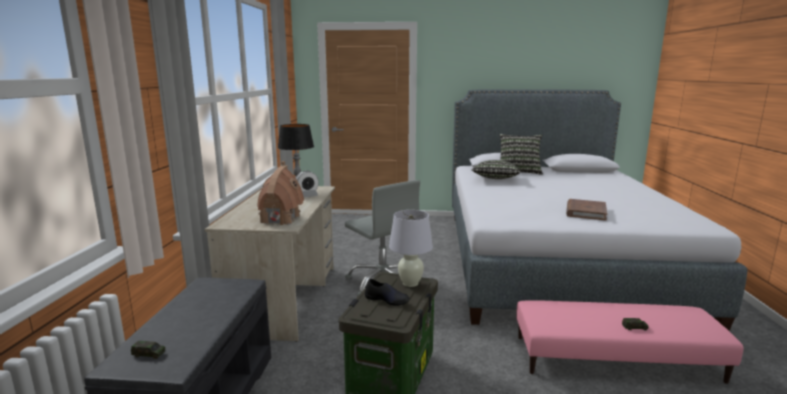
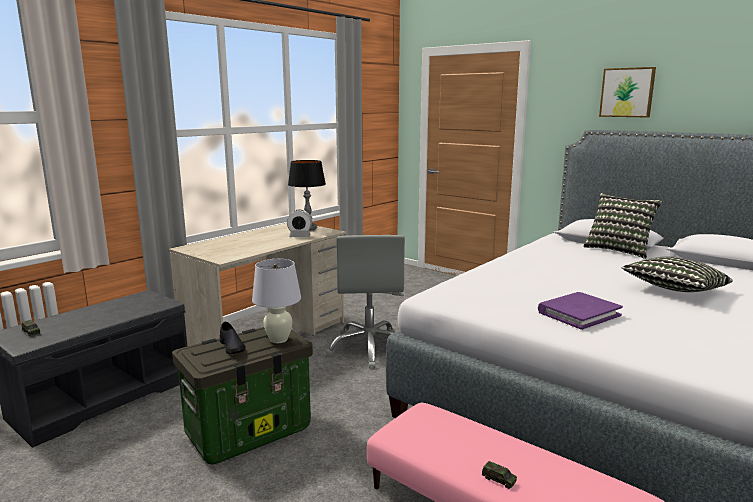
camera: 35 degrees right, 0 degrees up
(280, 219) = (232, 251): toy house -> none
(492, 62) = (627, 92): none -> picture
(496, 179) = (560, 254): pillow -> pillow (674, 290)
(585, 212) = (578, 313): brown book -> purple book

